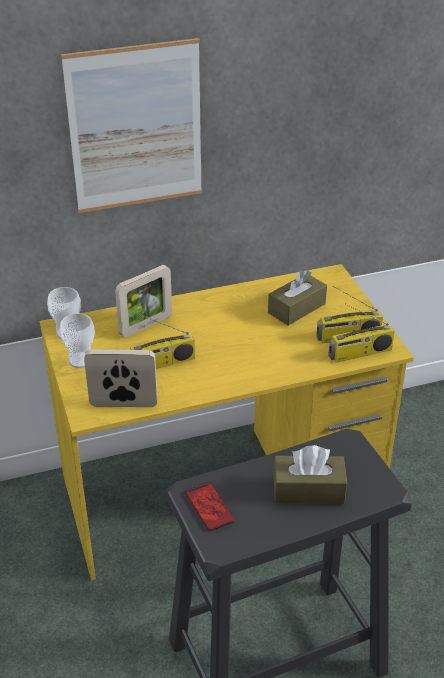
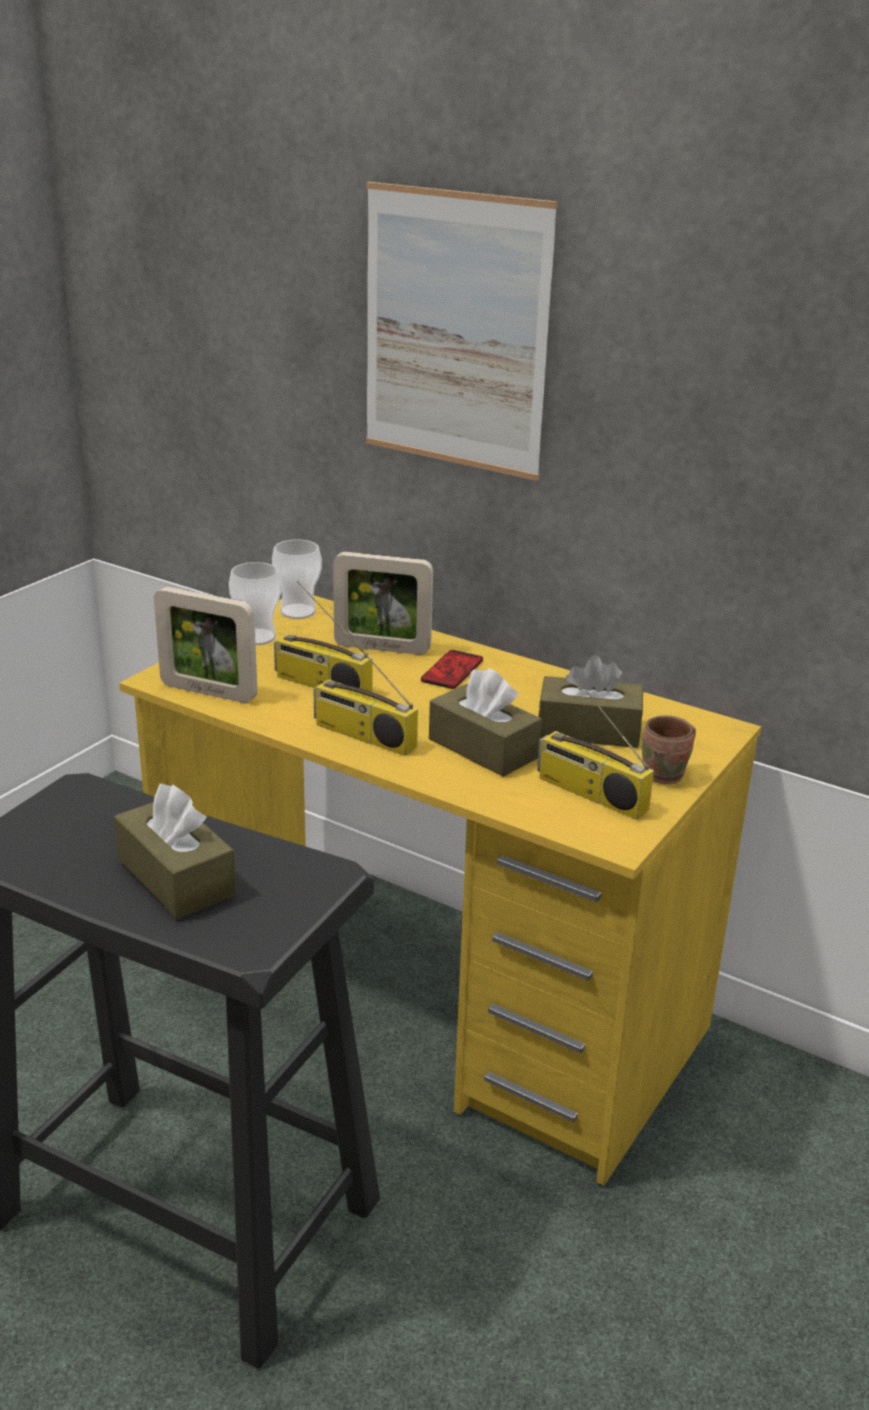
camera: 50 degrees right, 10 degrees down
(123, 404) = (208, 692): picture frame -> picture frame turned 150 degrees clockwise
(209, 507) = (60, 813): phone -> phone (452, 671)
(280, 345) = (483, 748): none -> brown tissue box
(355, 309) = (667, 775): none -> brown mug
(360, 353) = (564, 818): radio -> radio (362, 736)

